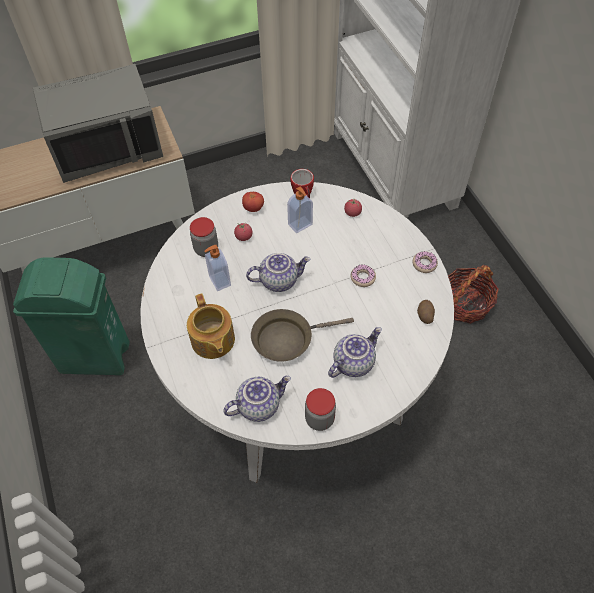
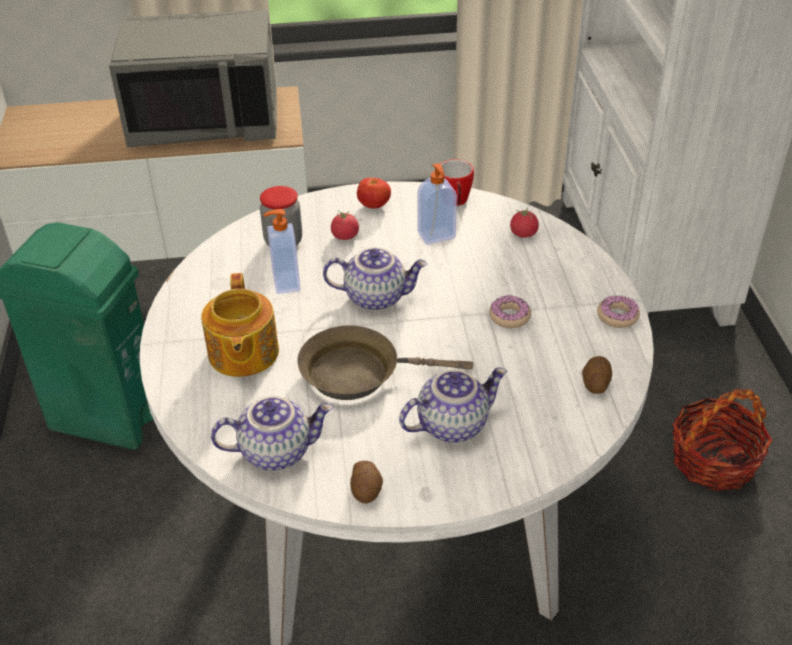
camera: 15 degrees right, 15 degrees down
(319, 419) = (366, 490): jar -> potato

